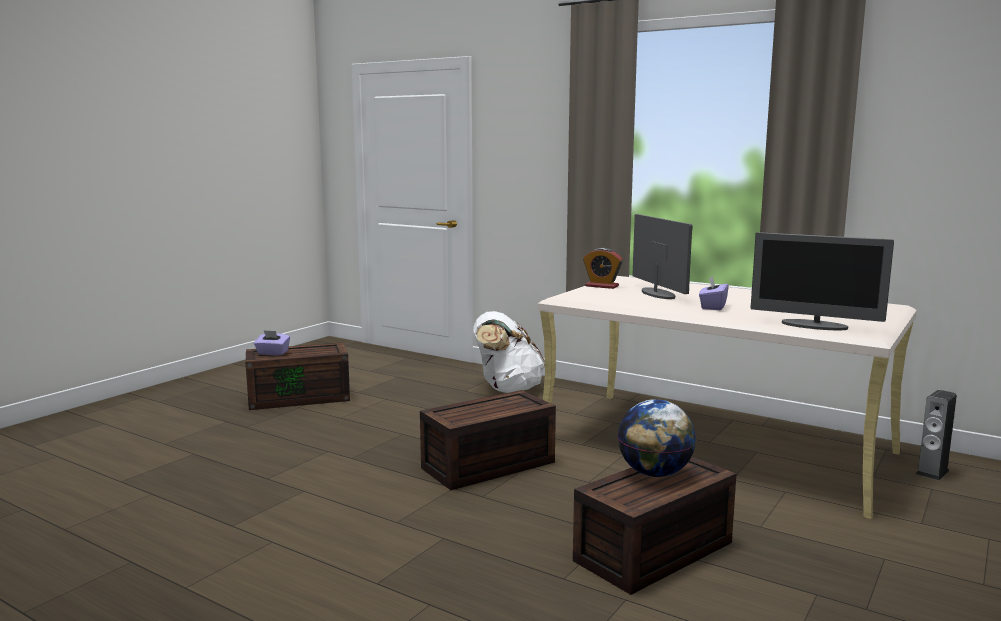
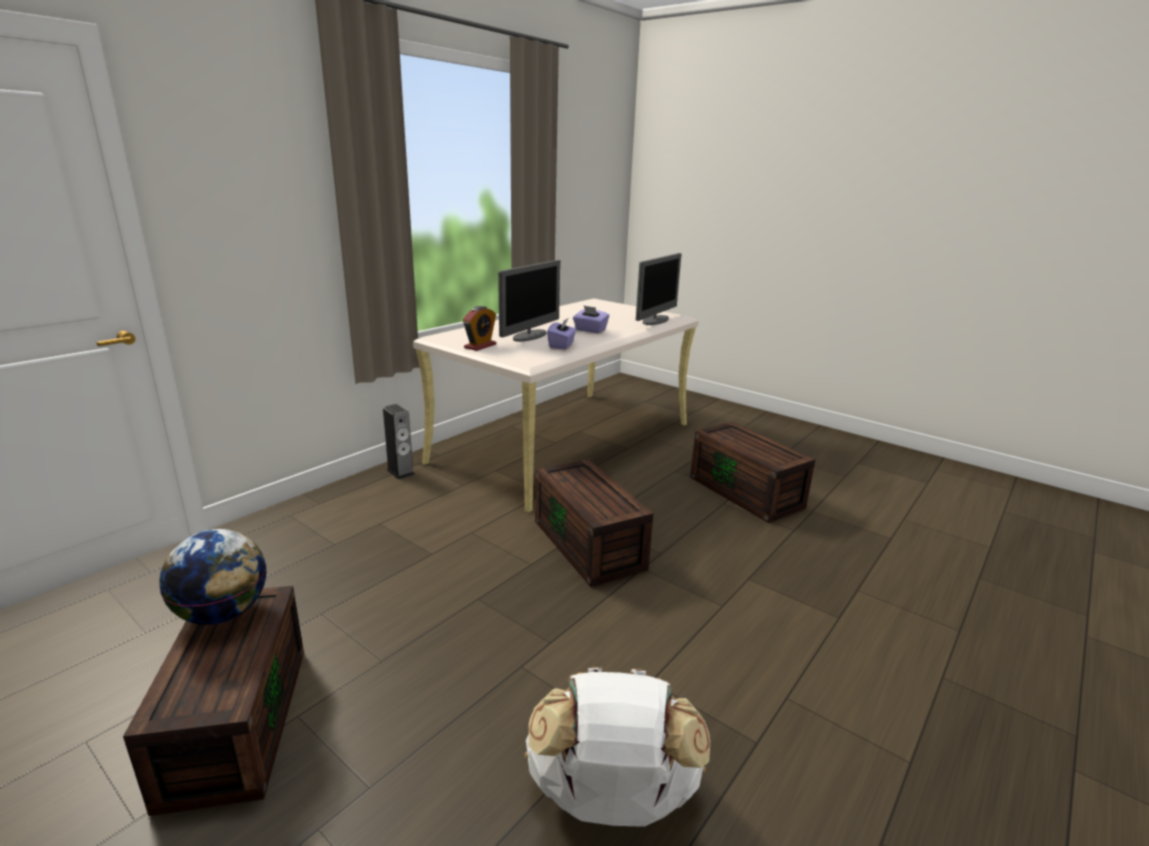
camera: 85 degrees left, 10 degrees up
(272, 353) = (207, 683): purple tissue box -> purple tissue box (562, 345)
(507, 389) = (352, 514): white backpack -> white backpack (611, 799)
(654, 473) = (741, 443): globe -> globe (223, 614)
(657, 294) = (530, 336): monitor -> monitor turned 135 degrees clockwise
(932, 472) = (620, 395): speaker -> speaker (400, 472)

